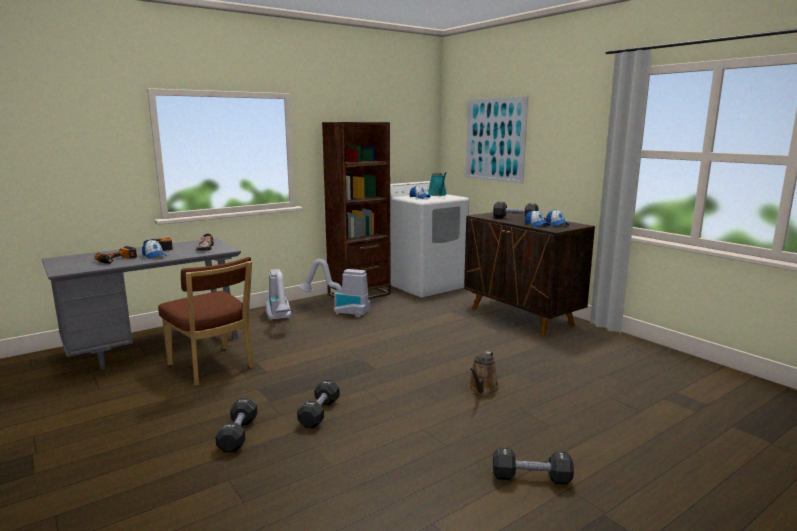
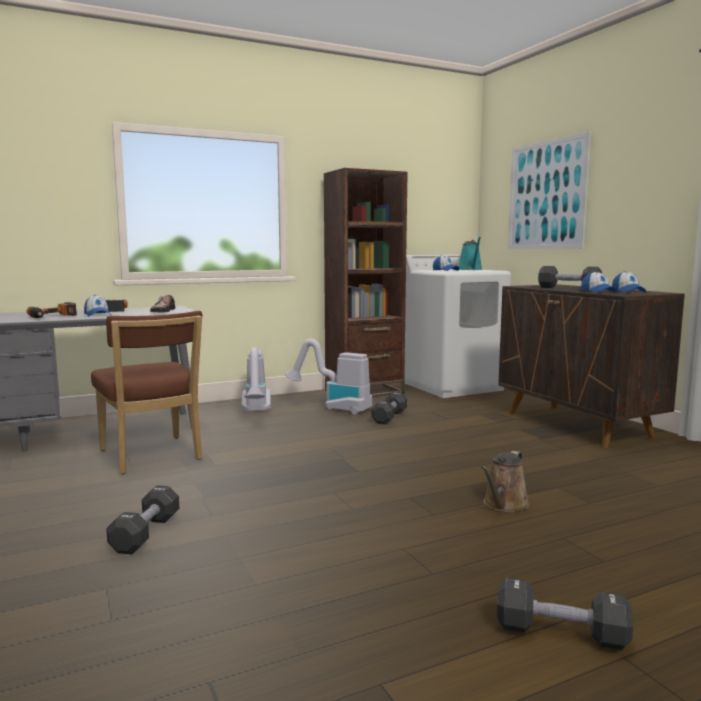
camera: 10 degrees right, 5 degrees down
(319, 413) = (264, 516): black dumbbell -> black dumbbell (389, 417)

